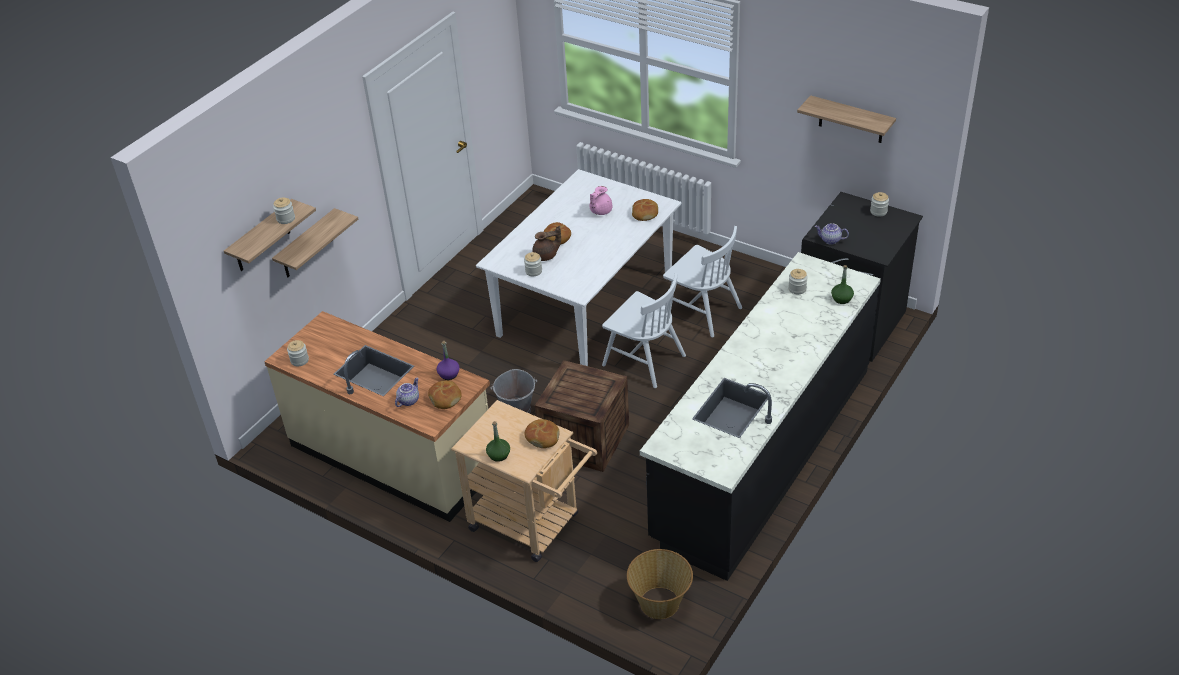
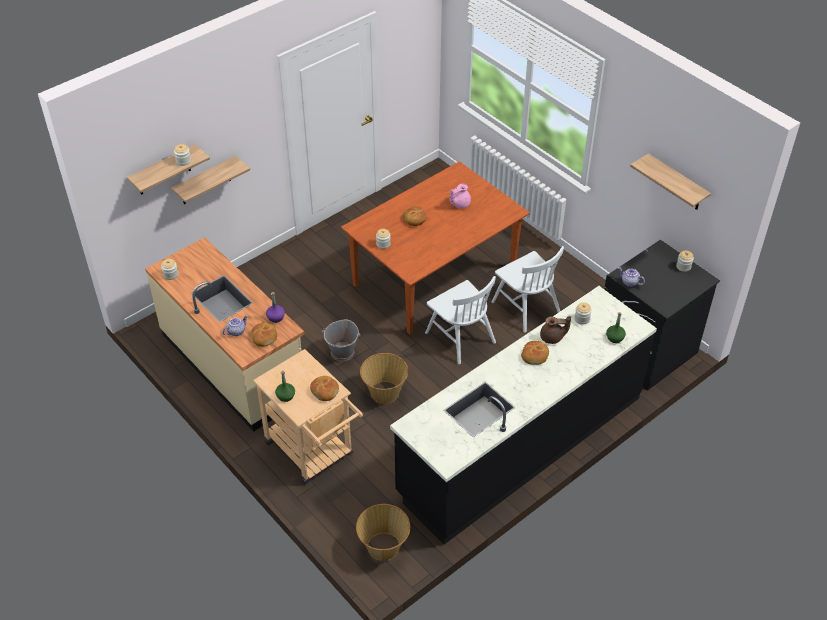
camera: 15 degrees right, 5 degrees up
(546, 256) = (399, 233): brown teapot -> brown teapot (552, 338)
(585, 304) = (434, 275): white dining table -> brown dining table
(585, 439) = (384, 392): crate -> basket
(645, 213) = (495, 215): bread -> bread (535, 356)

